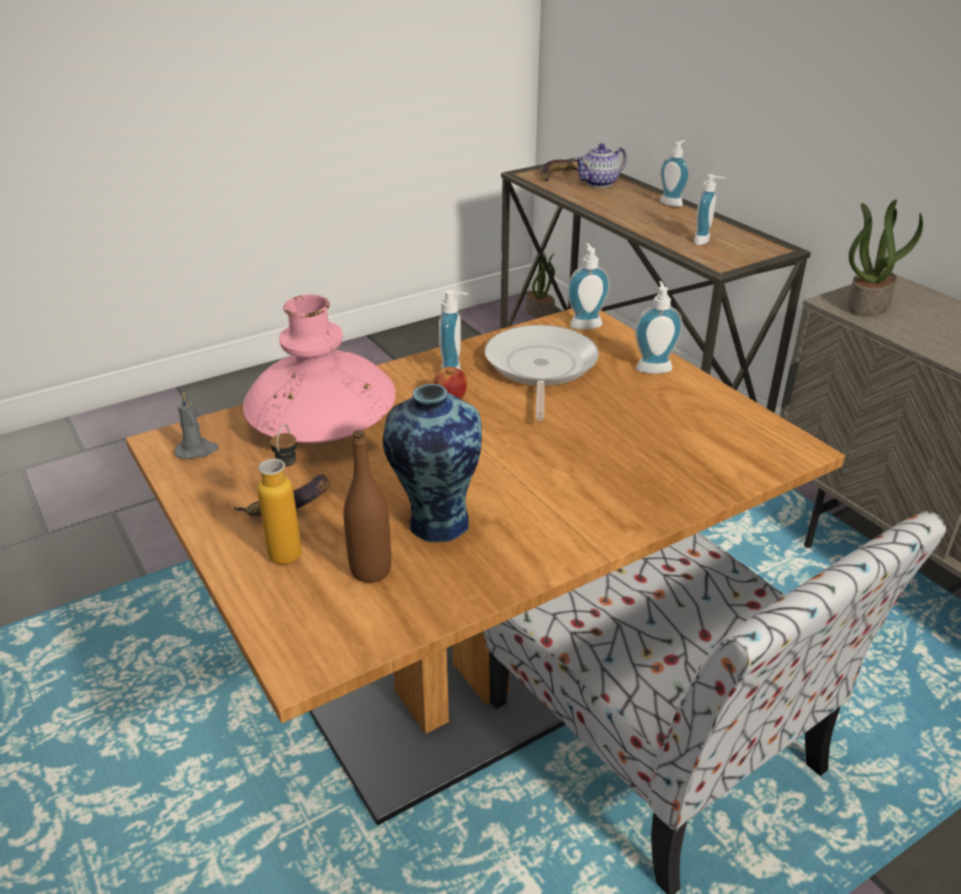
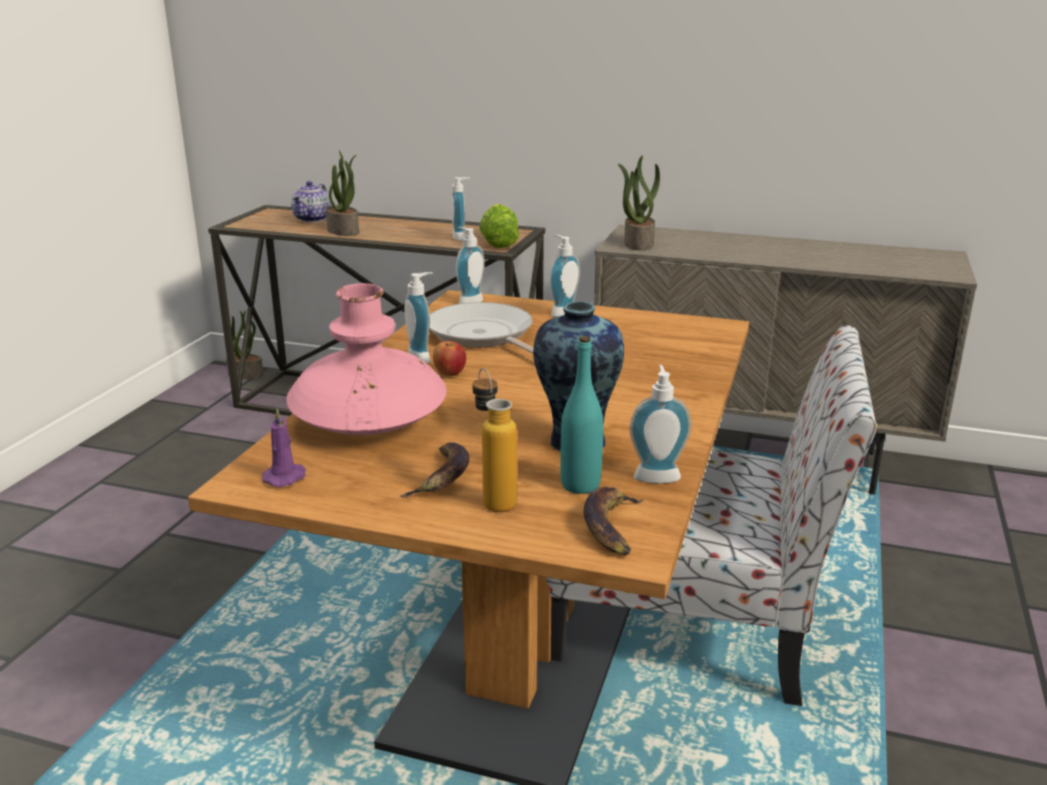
camera: 40 degrees left, 10 degrees down
(197, 450) = (286, 477): grey candle -> purple candle
(370, 570) = (580, 485): brown bottle -> turquoise bottle
(557, 175) = (265, 220): banana -> banana (611, 526)
(606, 204) = (344, 231): none -> potted plant
(672, 202) = (397, 219): soap dispenser -> soap dispenser (656, 475)
(730, 258) = (499, 242): none -> lettuce

